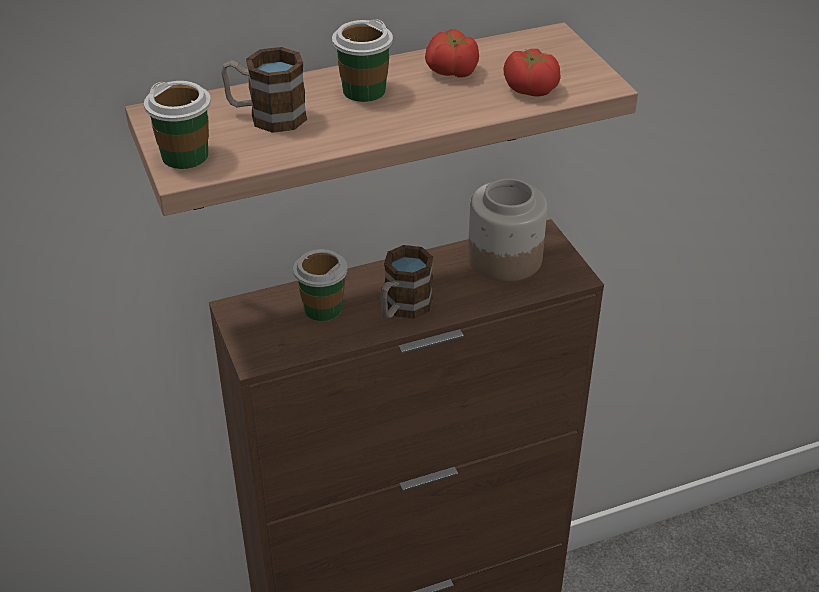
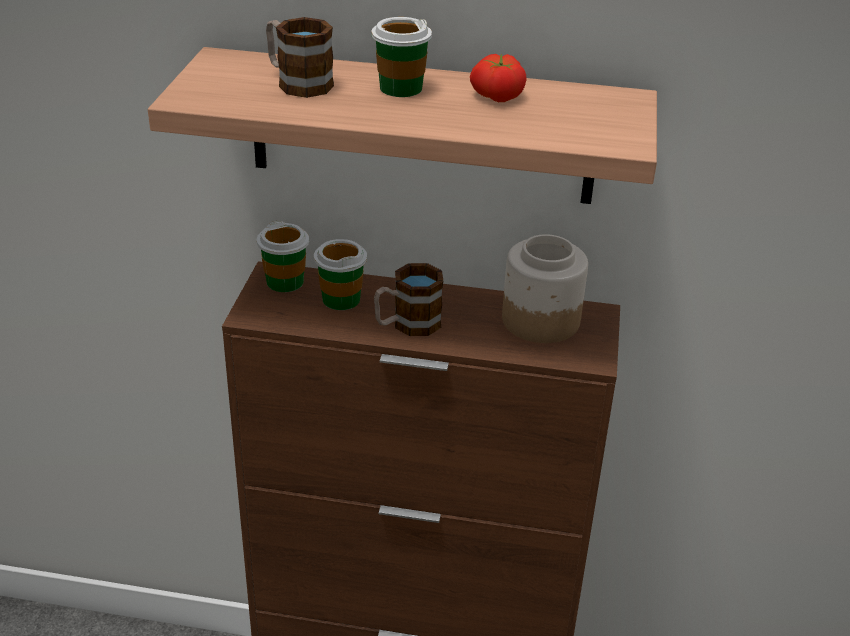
camera: 30 degrees right, 5 degrees down
(185, 156) = (200, 89): cup -> cup (285, 282)
(531, 88) = (552, 128): tomato -> none

